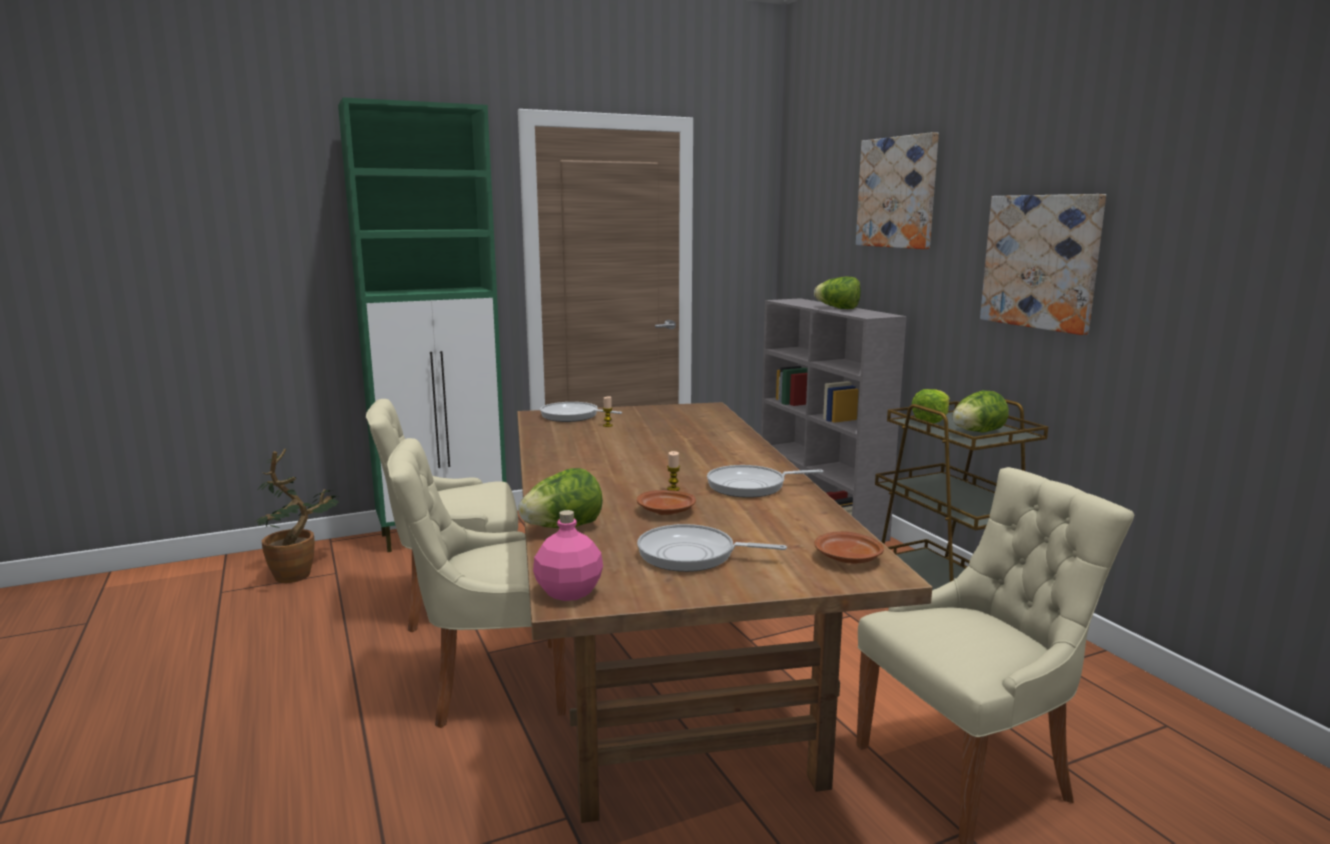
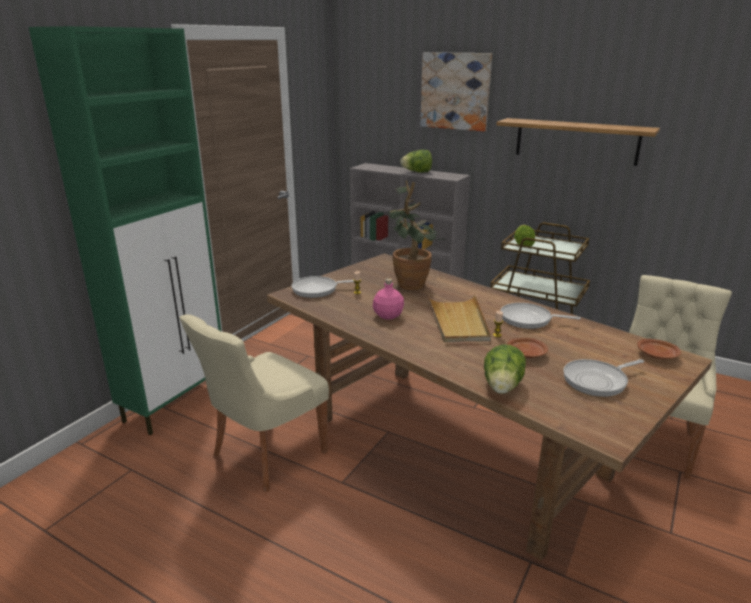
camera: 35 degrees left, 10 degrees up
(301, 573) = (98, 482): potted plant -> potted plant (411, 282)
(493, 684) = (377, 502): beige chair -> none
(568, 592) = (598, 433): pink bottle -> pink bottle (388, 316)
(657, 469) = (458, 321): none -> beige tray
(751, 486) = (529, 319): frying pan -> frying pan turned 60 degrees clockwise
(976, 432) = (556, 248): lettuce -> none
(1041, 261) = (576, 141): picture -> shelf

